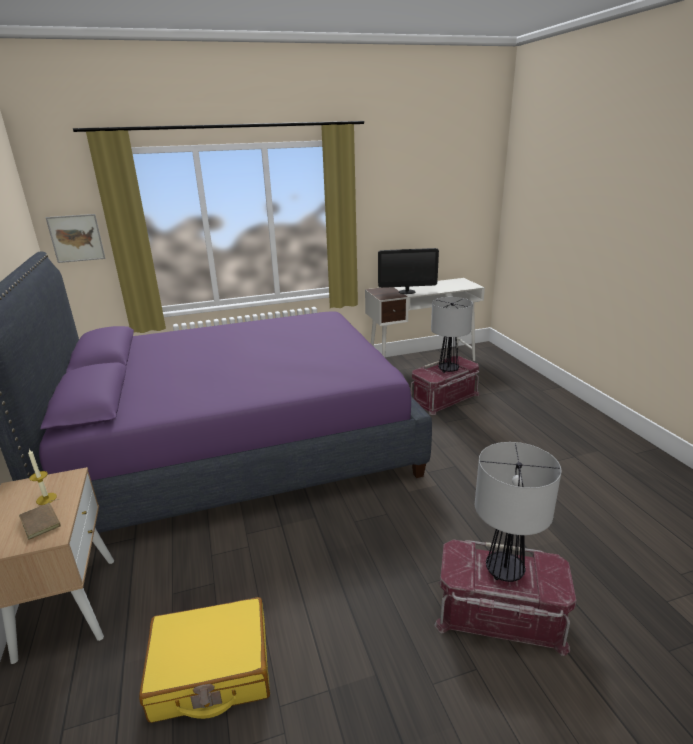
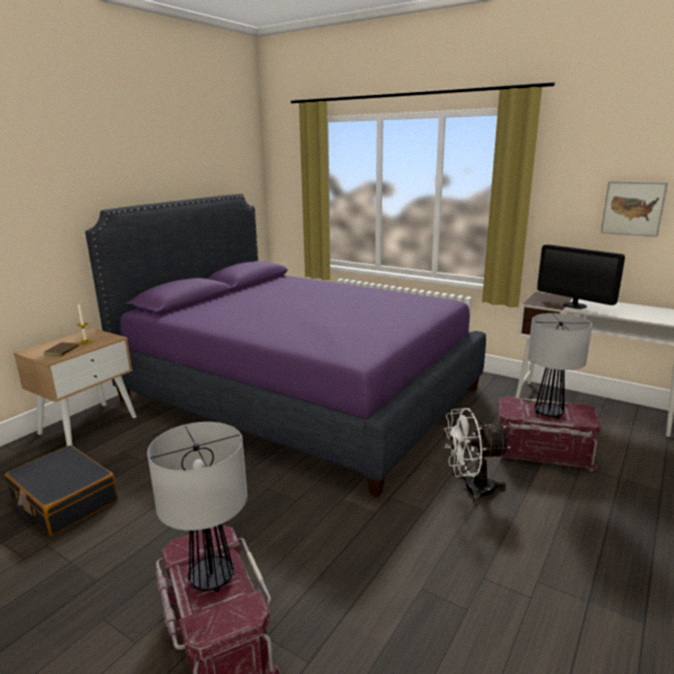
camera: 50 degrees right, 5 degrees down
(76, 238) = (287, 190): picture -> picture (632, 208)
(211, 670) = (64, 501): yellow suitcase -> black suitcase
(453, 439) = (471, 489): none -> white fan

